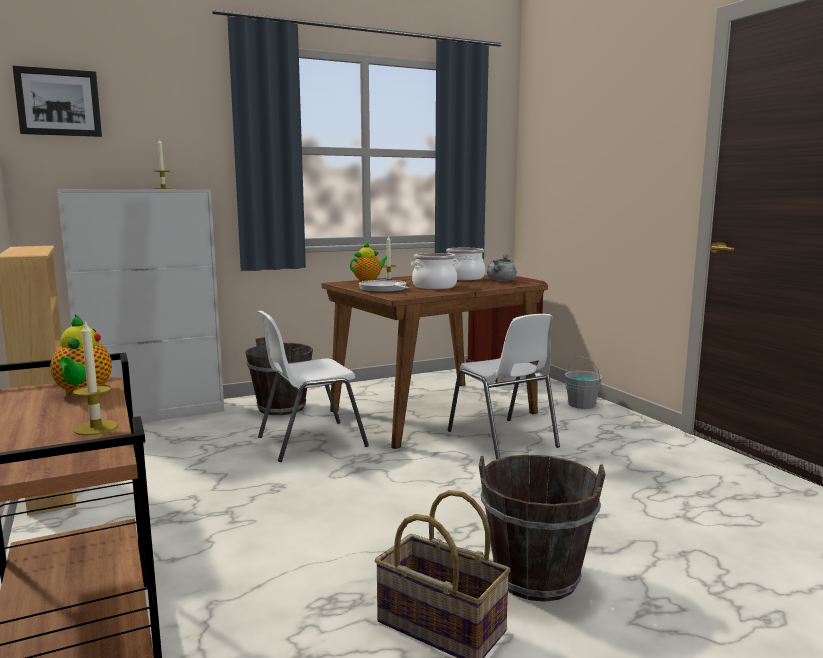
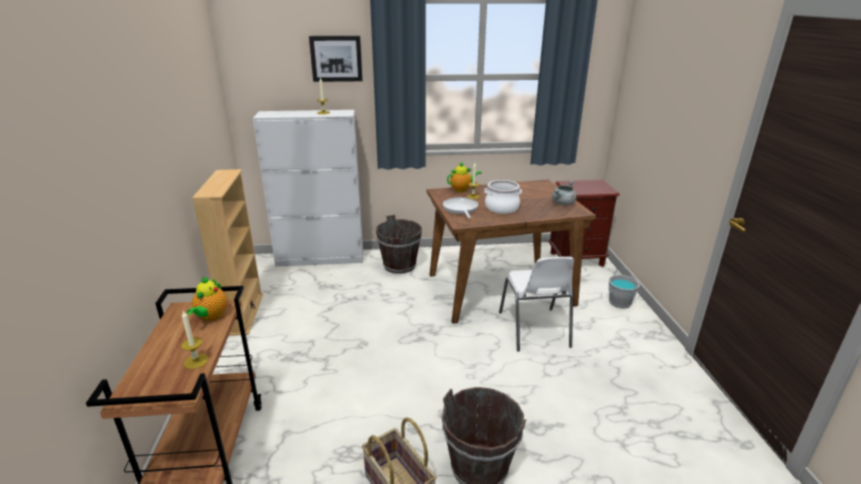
camera: 20 degrees right, 15 degrees up
(58, 102) = (256, 51): picture -> picture (336, 58)
(309, 441) = (401, 304): white chair -> none
(464, 278) = (537, 193): cooking pot -> none

